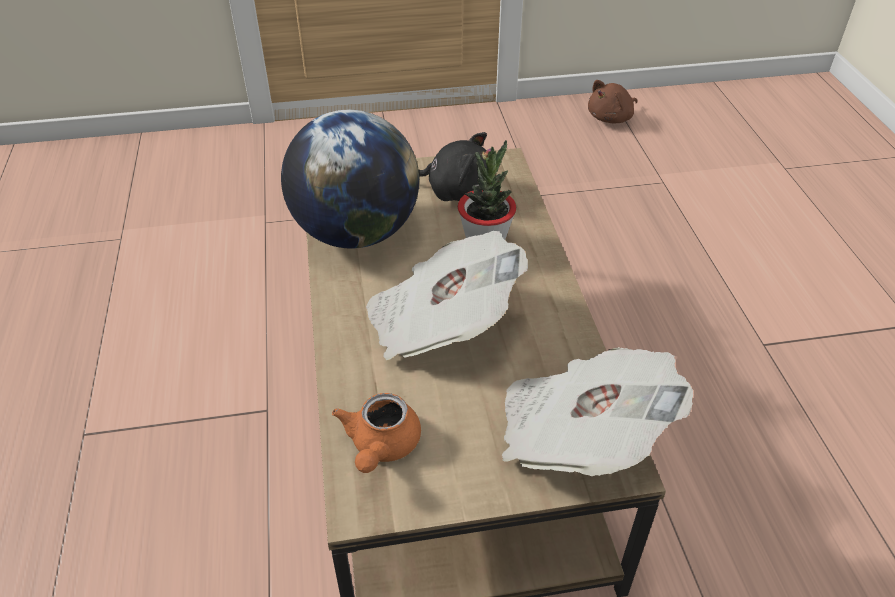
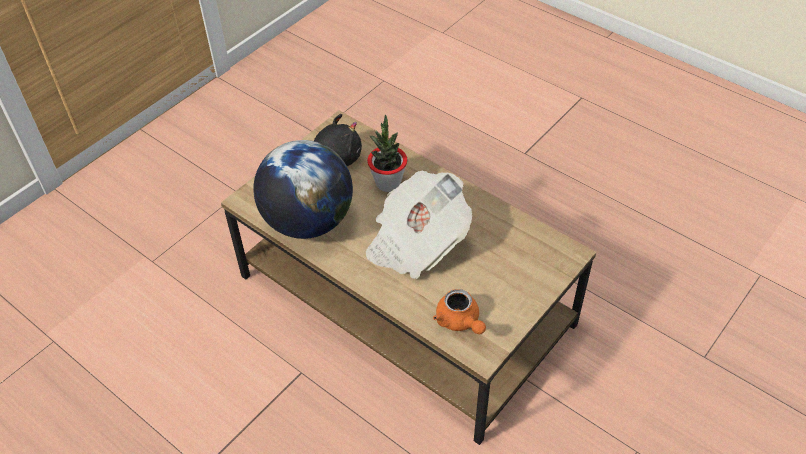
camera: 40 degrees left, 5 degrees up
(579, 435) = (539, 252): newspaper -> none
(611, 118) = (308, 50): brown plush toy -> none

